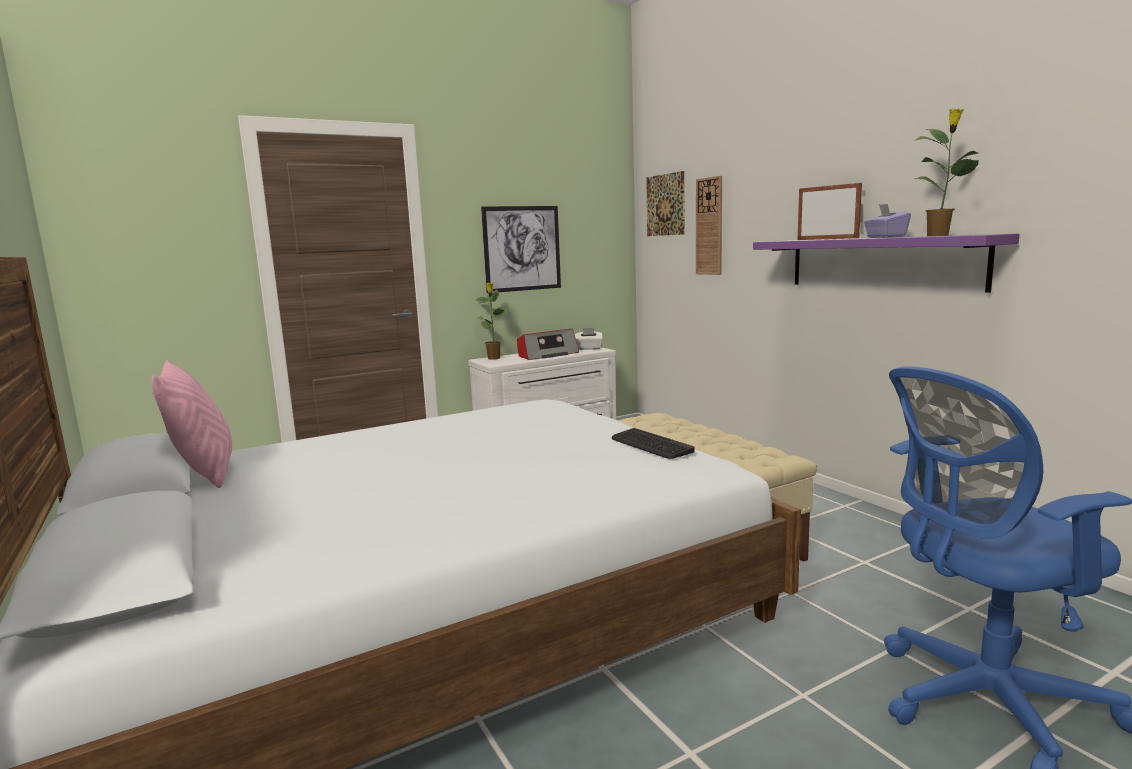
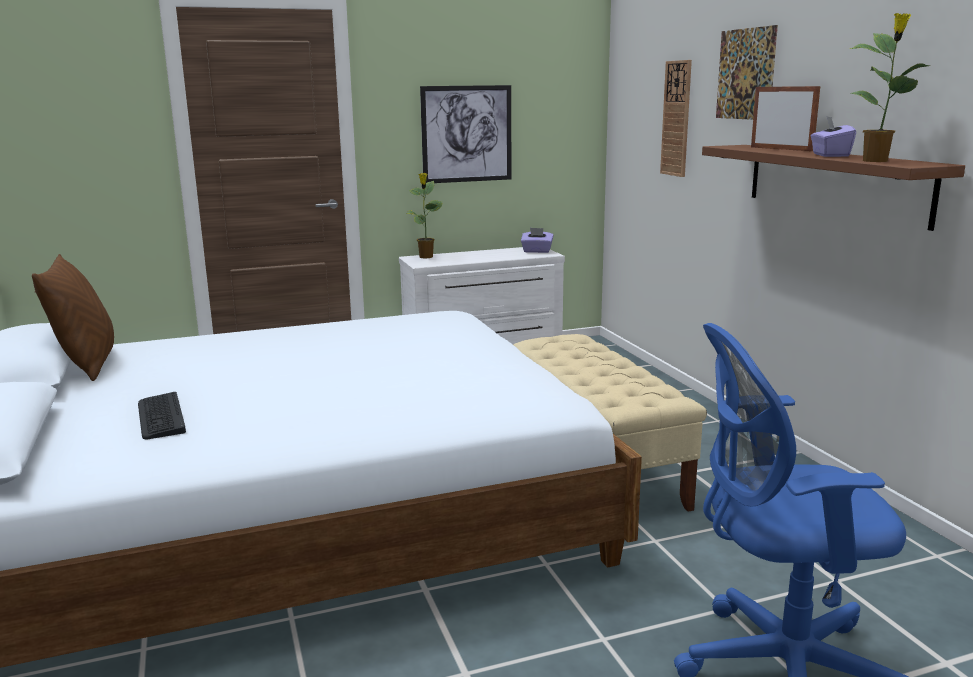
camera: 10 degrees right, 5 degrees up
(204, 473) = (87, 365): pink pillow -> brown pillow
(547, 355) = (485, 256): radio -> none
(589, 348) = (537, 251): white tissue box -> purple tissue box
(650, 445) = (513, 374): keyboard -> keyboard (160, 417)
(665, 205) = (636, 87): picture -> picture (745, 74)
(881, 263) = (834, 182): purple shelf -> brown shelf

